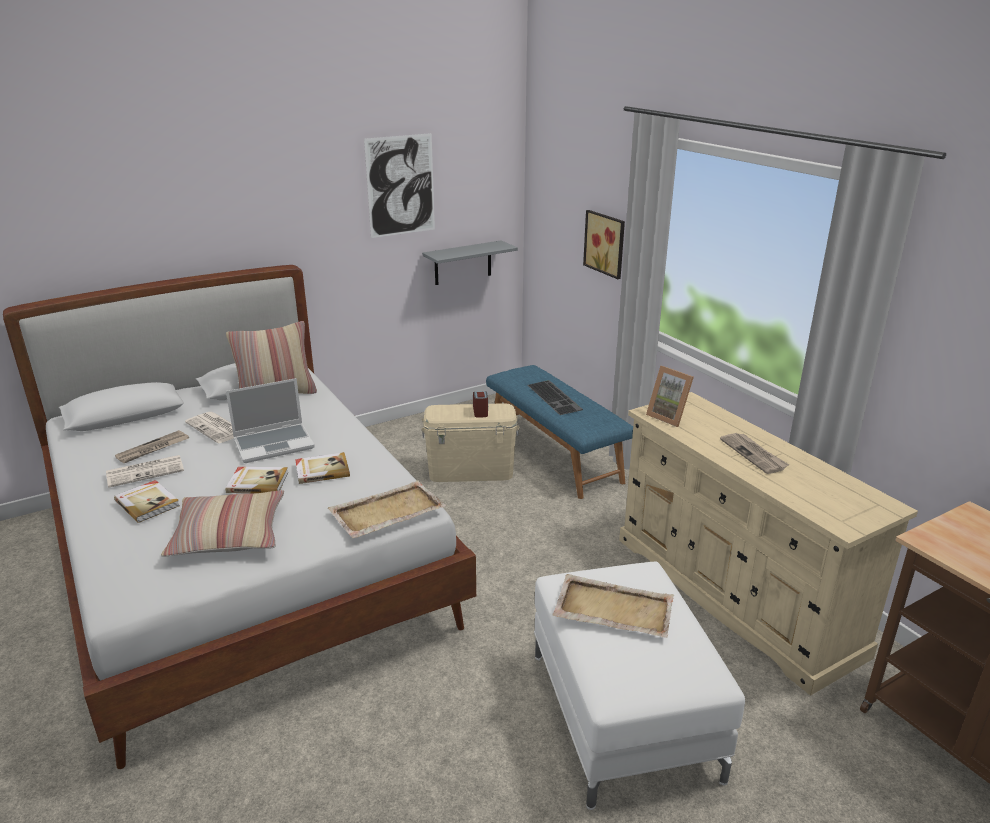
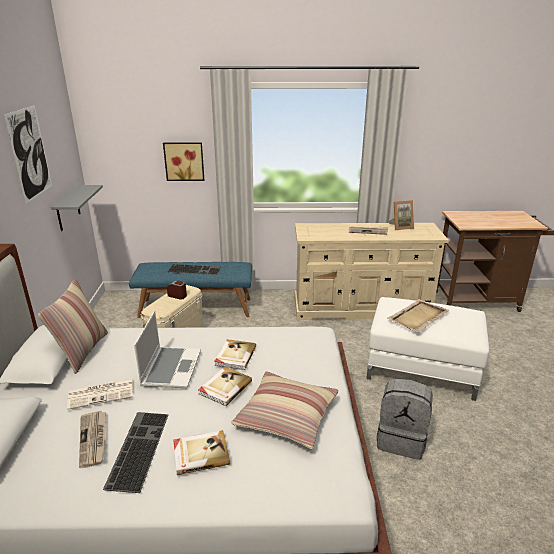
camera: 60 degrees left, 0 degrees up
(146, 471) = (137, 448): newspaper -> keyboard
(386, 512) = (313, 344): beige tray -> none
(425, 731) = (401, 439): none -> grey backpack
(669, 416) = (315, 235): picture frame -> picture frame (400, 227)

